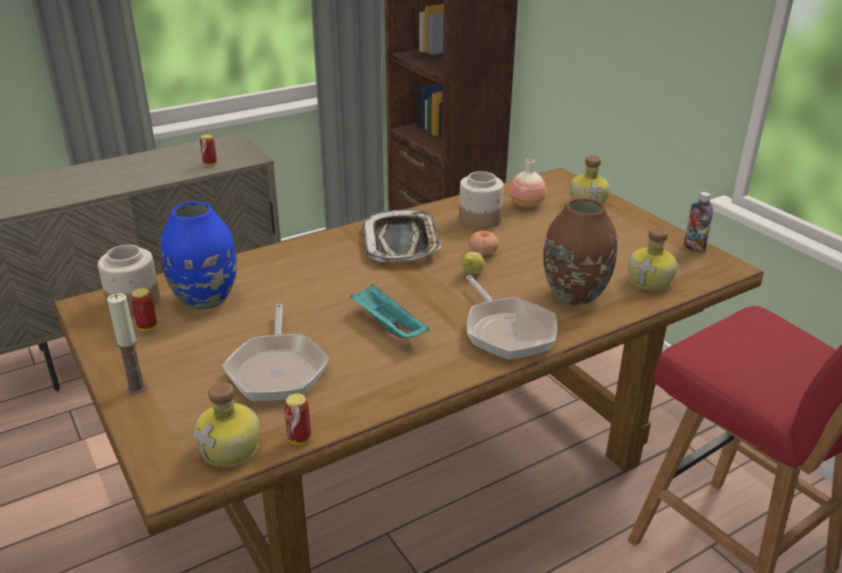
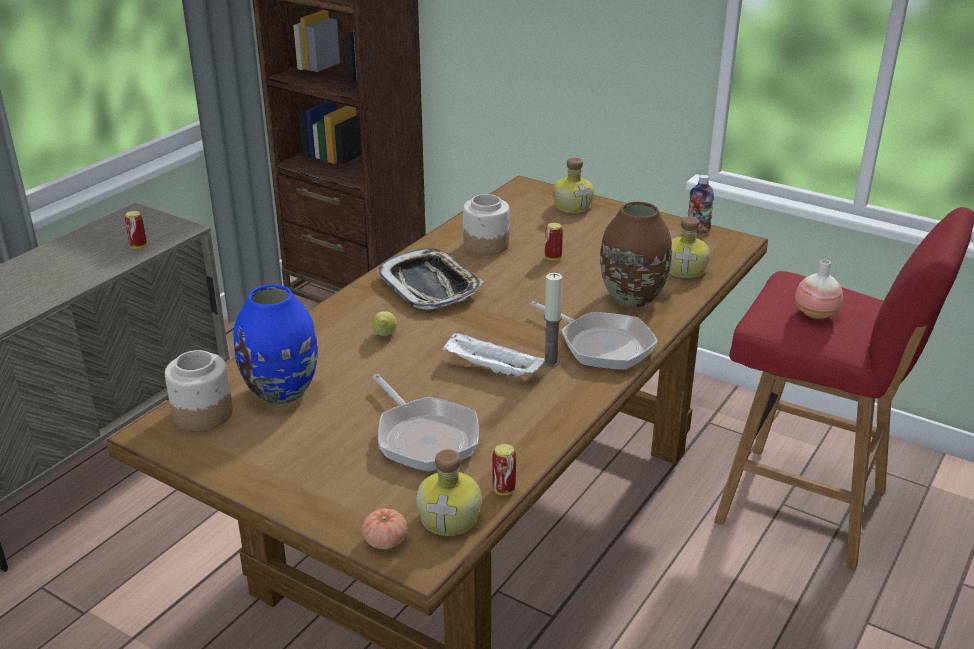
camera: 25 degrees left, 0 degrees up
(136, 388) = (299, 494): candle -> candle (551, 362)
(147, 327) = (248, 435): can -> can (553, 258)
(387, 326) = (490, 369): turquoise tray -> white tray
(471, 274) = (525, 301): lemon -> lemon (384, 336)
(483, 252) = (517, 277): tomato -> tomato (385, 541)
(526, 204) = (517, 220): vase -> vase (815, 313)

